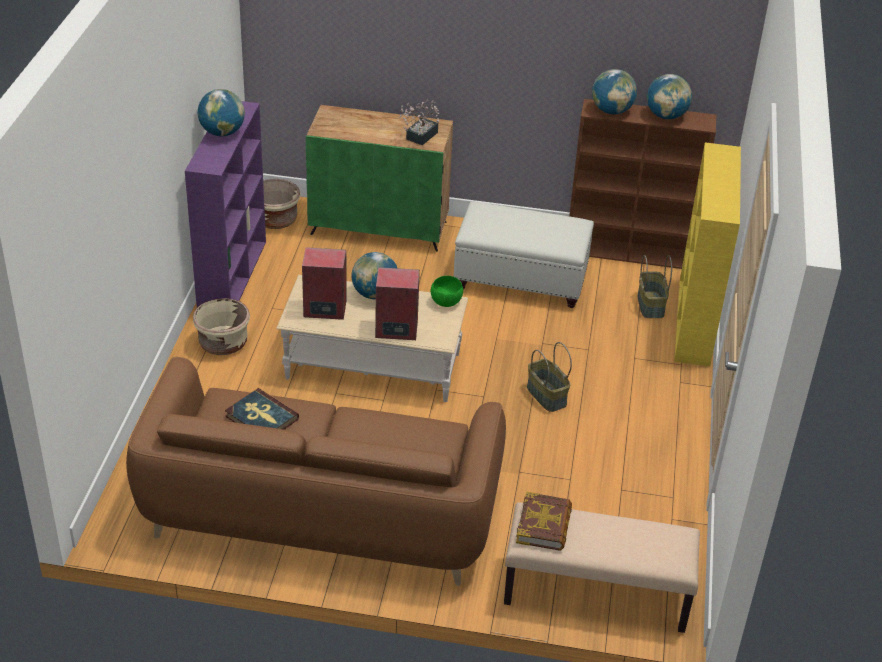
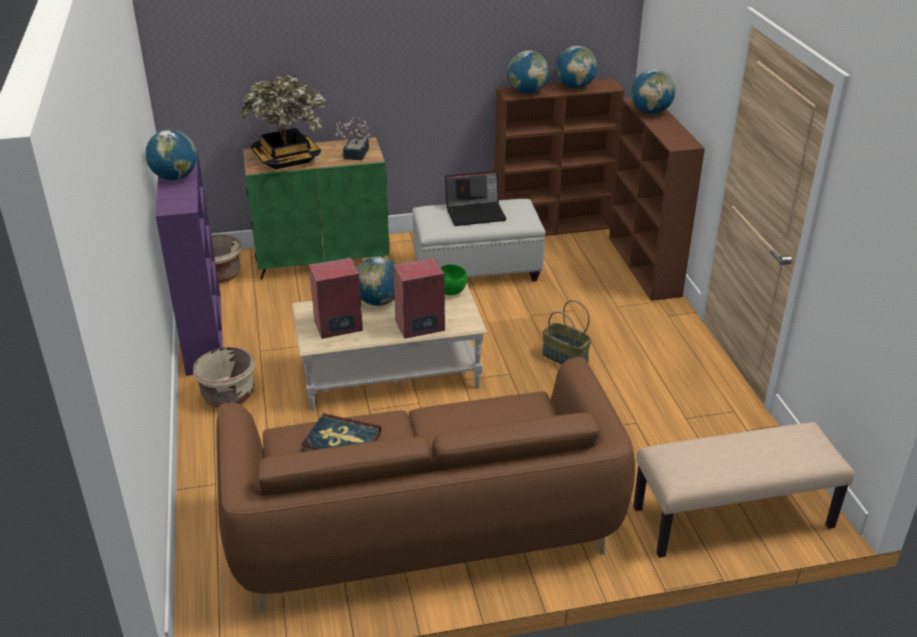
camera: 20 degrees left, 5 degrees down
(353, 126) = (286, 158): none -> potted plant
(526, 224) = (476, 213): none -> laptop
(544, 525) = (684, 461): book -> none
(651, 305) = (600, 262): basket -> none
(694, 323) = (644, 267): yellow bookcase -> brown bookcase
(720, 166) = (650, 112): none -> globe

